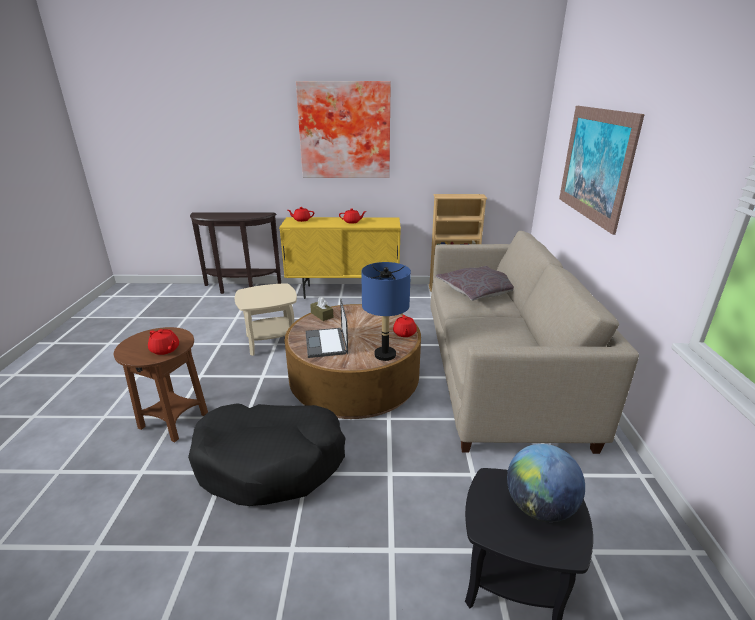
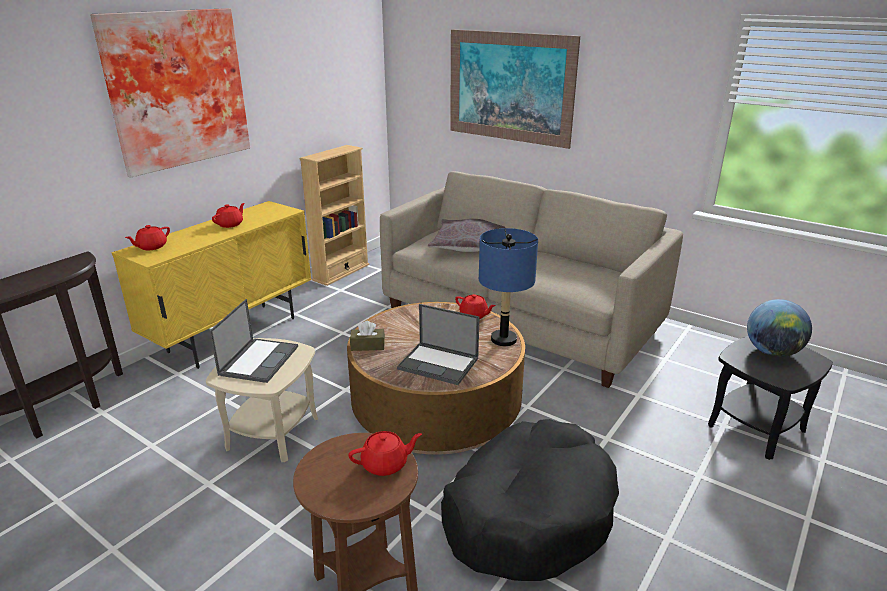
camera: 55 degrees left, 0 degrees up
(268, 293) = (259, 360): none -> laptop

